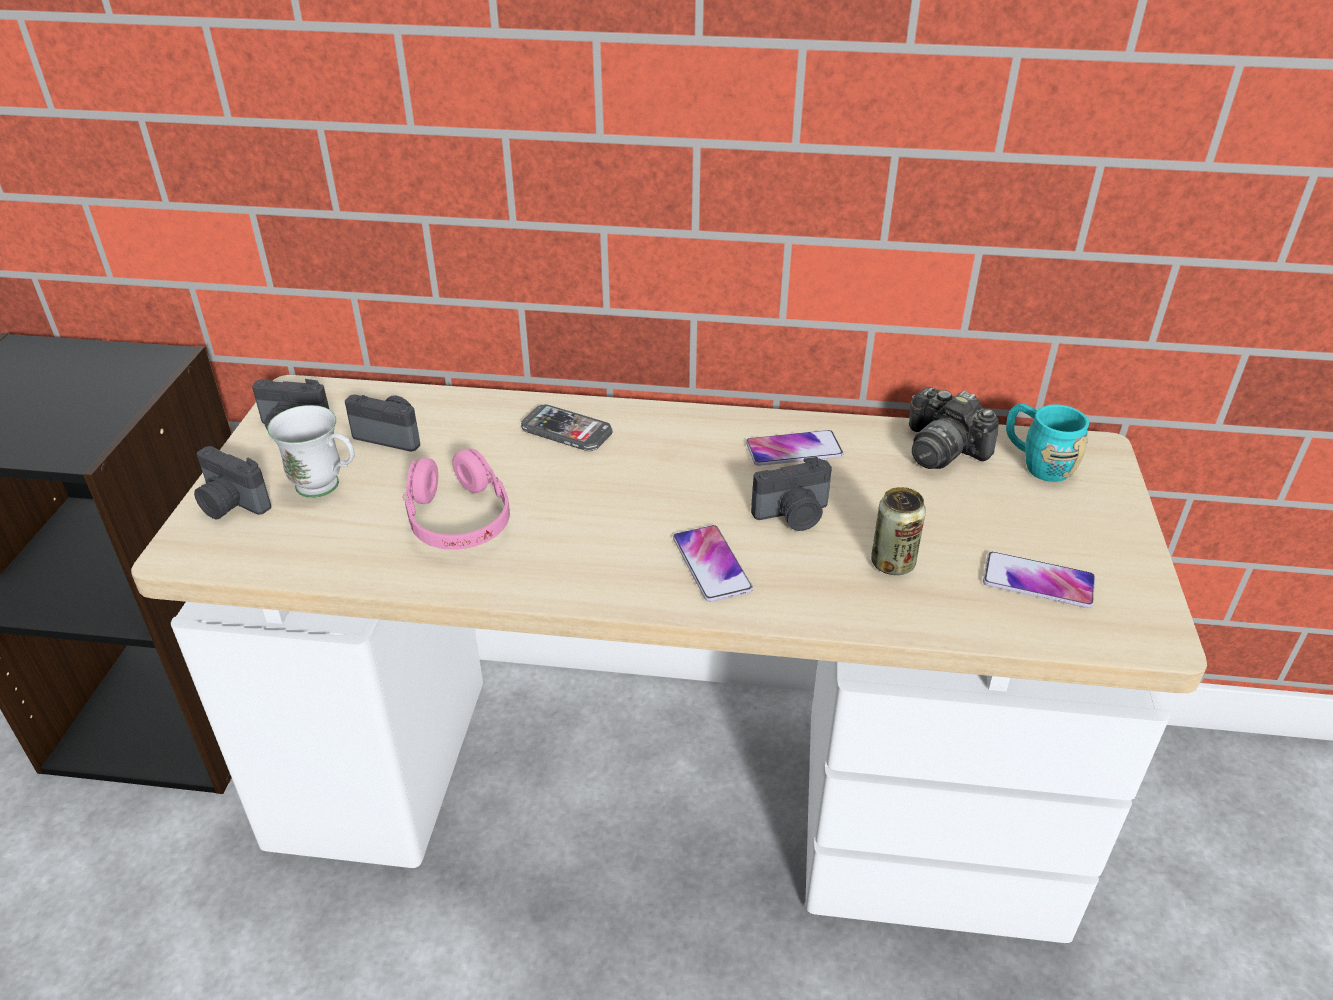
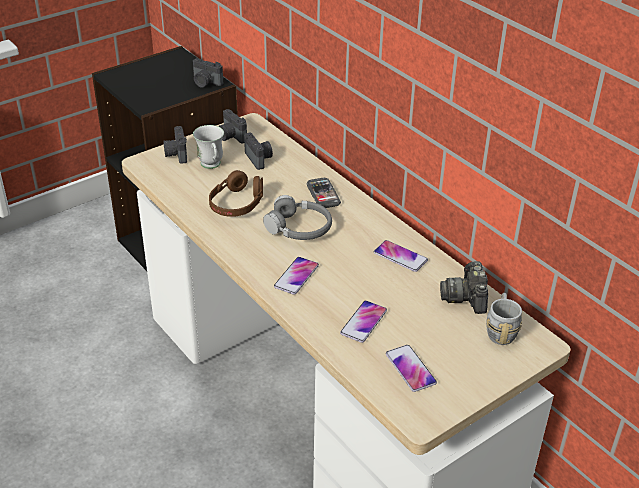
camera: 45 degrees right, 0 degrees up
(458, 518) = (237, 204): pink headphones -> brown headphones
(607, 496) = (299, 228): none -> grey headphones
(793, 516) = (356, 280): camera -> camera (205, 83)
(892, 563) = (363, 322): can -> phone
(1037, 463) = (500, 330): turquoise mug -> grey mug

